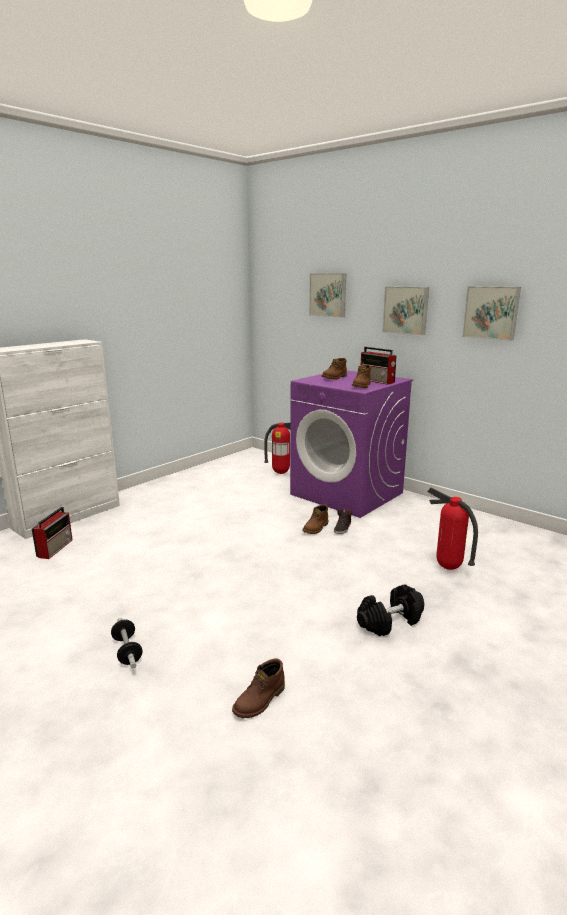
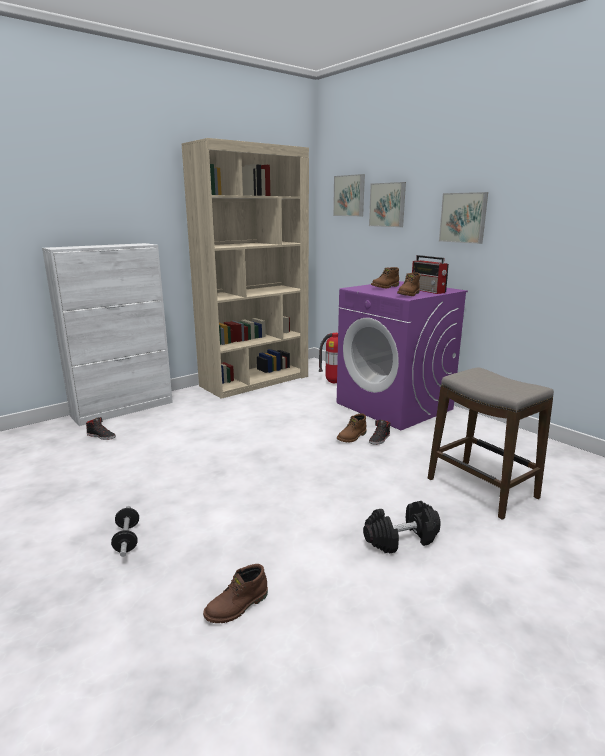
camera: 10 degrees right, 0 degrees up
(56, 548) = (101, 436): radio -> black shoe
(199, 476) = (255, 381): none -> beige bookcase
(448, 568) = (481, 489): fire extinguisher -> stool
(491, 312) = (554, 217): picture -> picture (350, 196)

